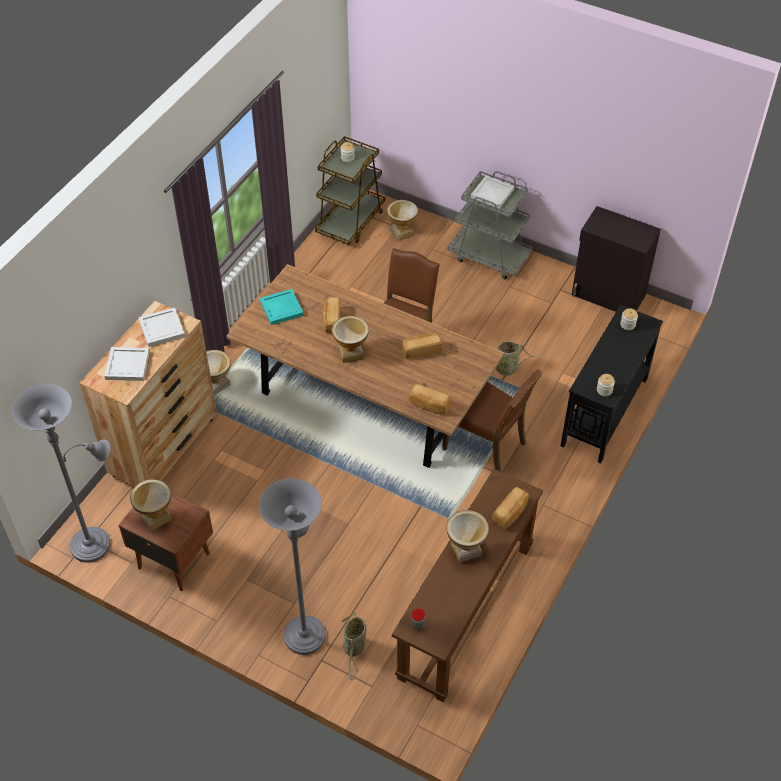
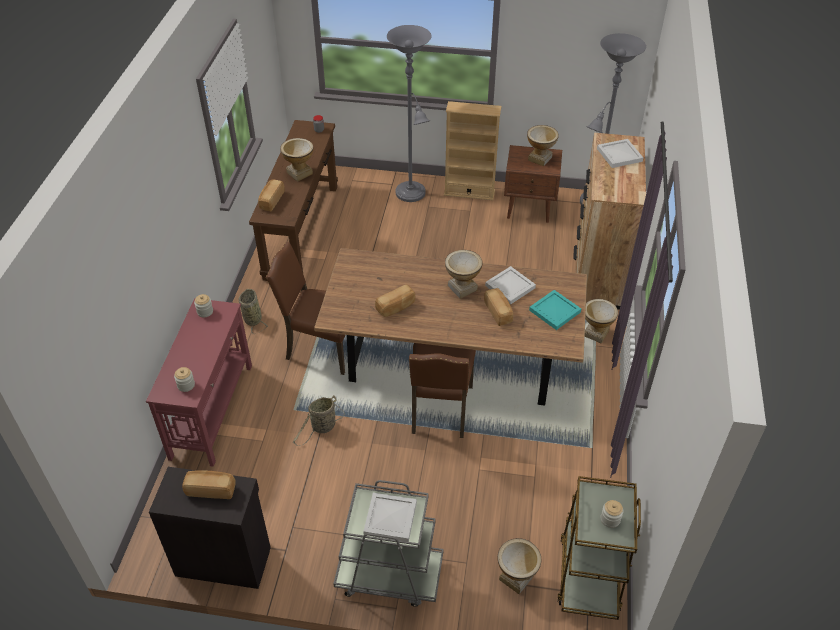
camera: 160 degrees right, 5 degrees down
(162, 329) = (617, 185): white tray -> white tray (509, 286)
(230, 611) = (469, 192): none -> beige bookcase
(354, 648) = (373, 194): basket -> basket (252, 318)
(429, 405) = (368, 263): bread -> bread (211, 490)
(604, 412) = (212, 410): black console table -> red console table

